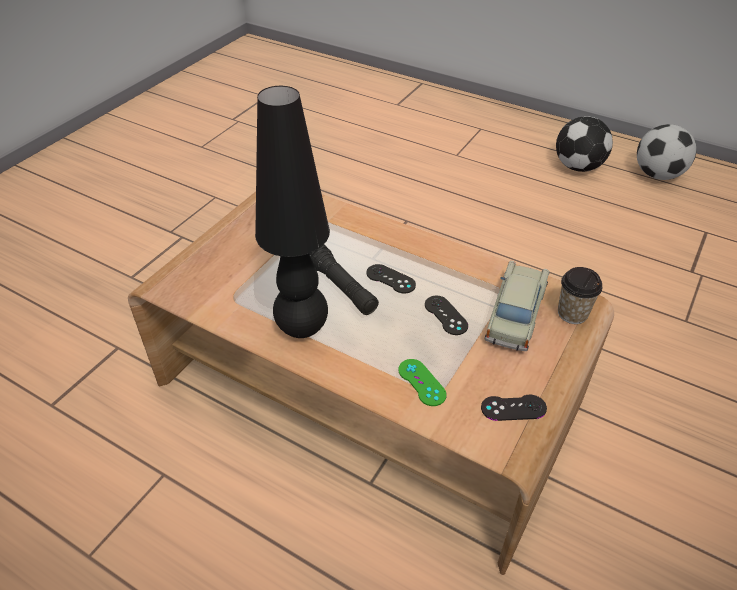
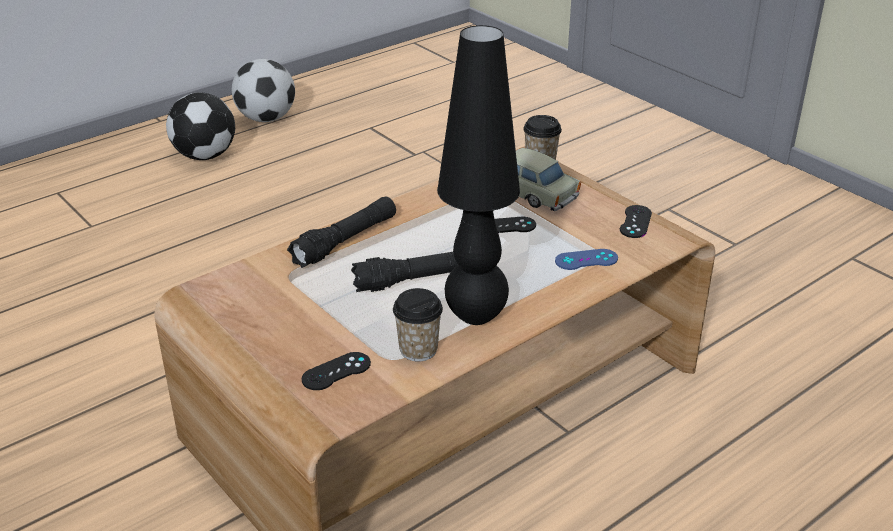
camera: 70 degrees left, 10 degrees down
(247, 308) = (418, 350): none -> cup
(370, 233) = (345, 241): none -> black flashlight
(390, 279) = (432, 245): black game controller -> black game controller (336, 371)
(421, 382) = (586, 260): green game controller -> blue game controller

